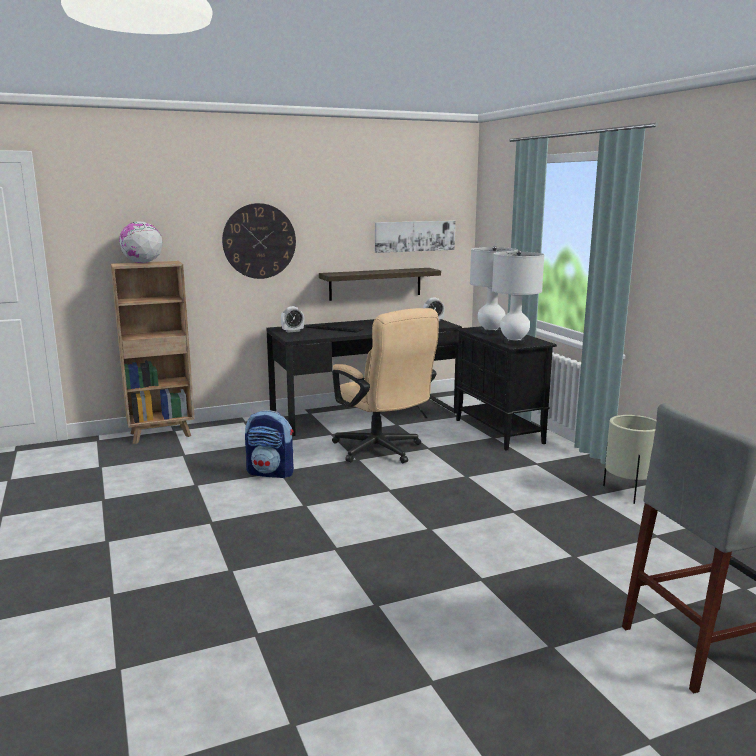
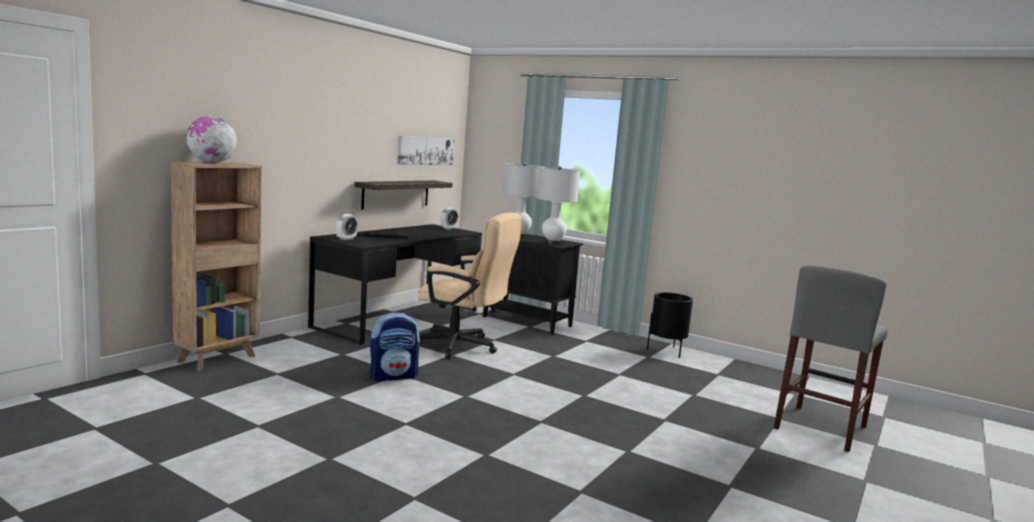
camera: 35 degrees left, 5 degrees down
(259, 241) = (308, 146): wall clock -> none
(628, 492) = (666, 351): beige planter -> black planter

